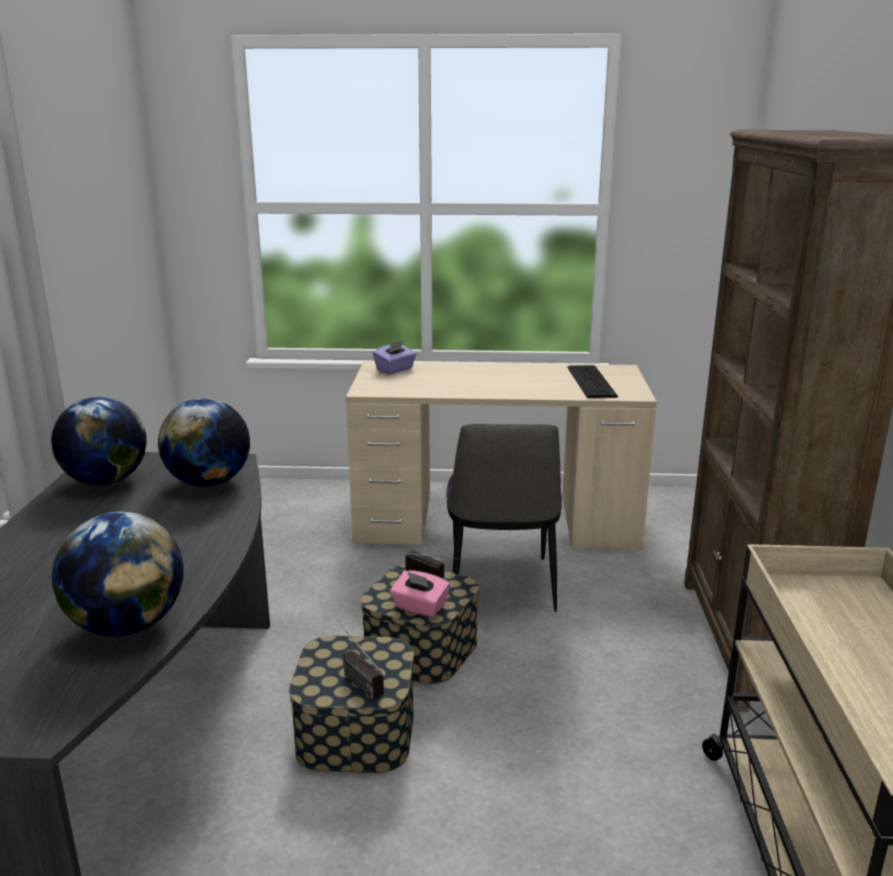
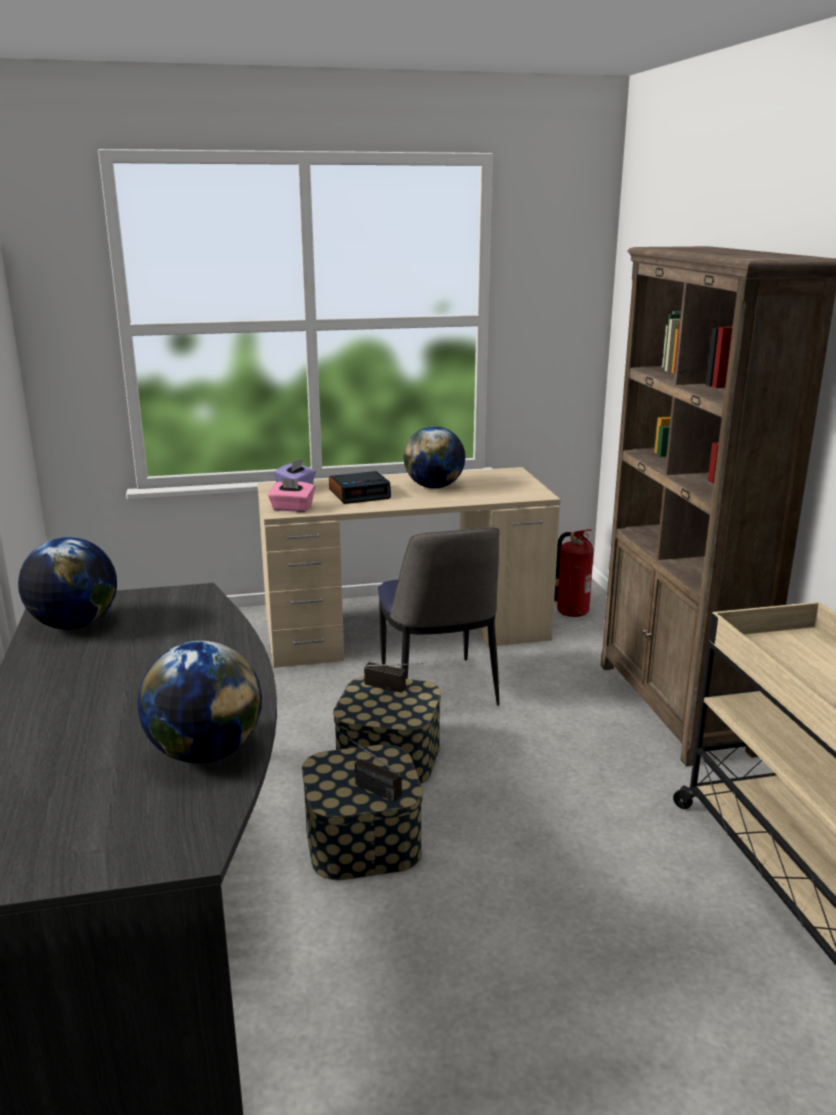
camera: 15 degrees left, 0 degrees up
(209, 483) = (187, 614): globe -> globe (434, 487)
(419, 607) = (394, 714): pink tissue box -> pink tissue box (292, 508)
(452, 380) = (360, 494): none -> alarm clock
(593, 381) = (492, 485): keyboard -> none
(676, 522) = (571, 612): none -> fire extinguisher

